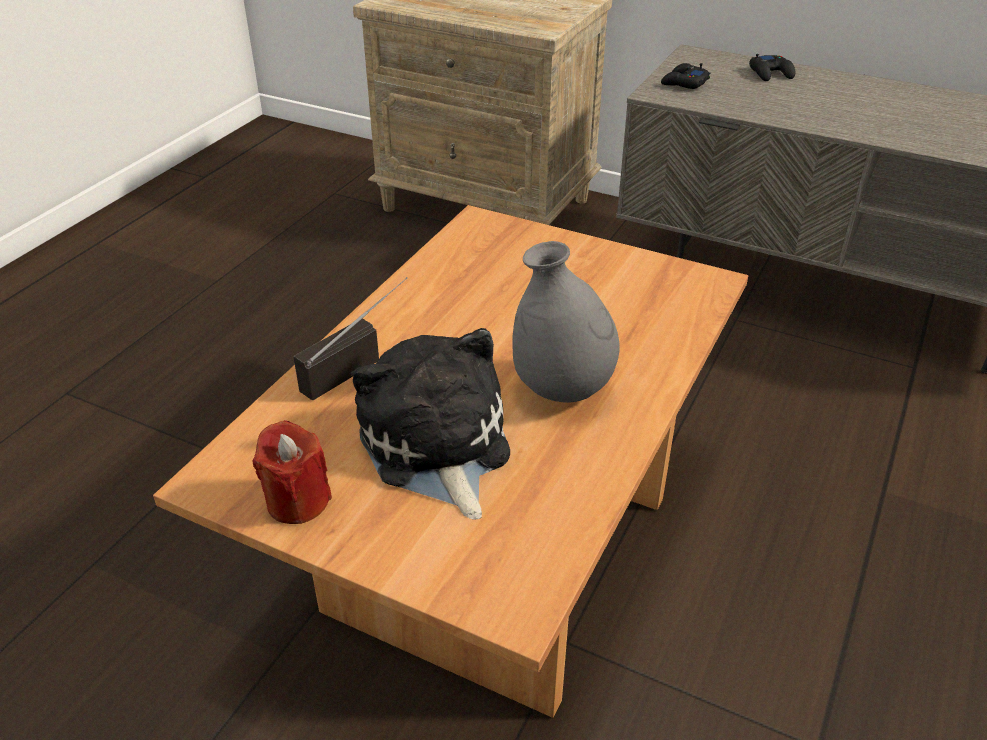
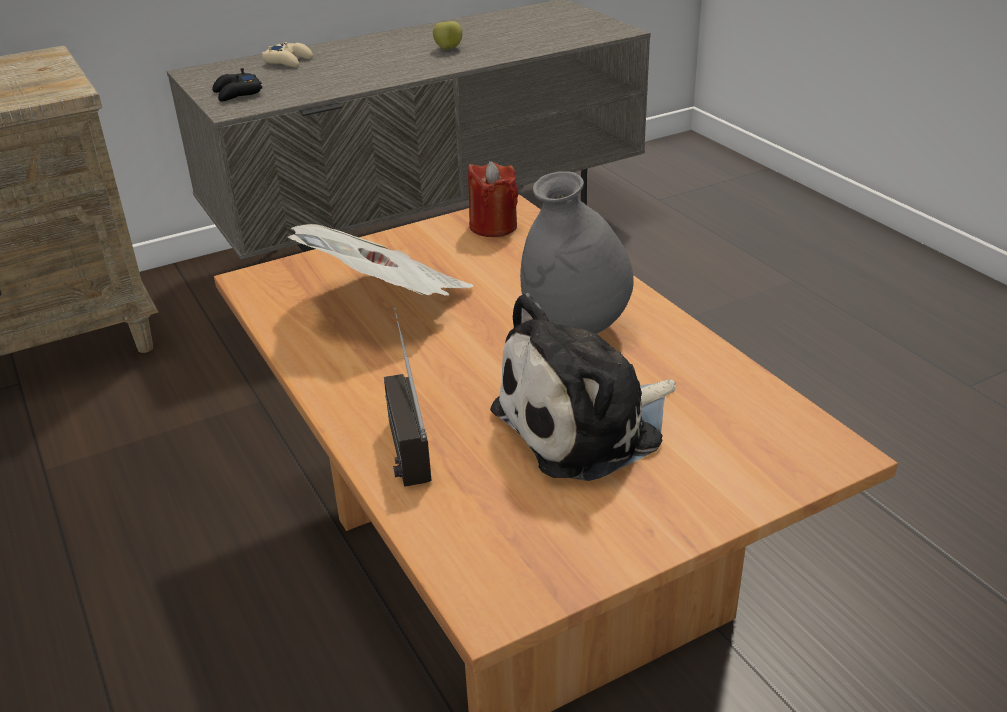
camera: 55 degrees left, 5 degrees down
(297, 501) = (586, 541): red candle -> red candle (493, 226)
(436, 447) = (586, 425): plush toy -> plush toy turned 45 degrees counterclockwise
(510, 286) = (388, 301): none -> newspaper
(771, 73) = (288, 61): black game controller -> beige game controller
(916, 121) = (448, 48): none -> apple

